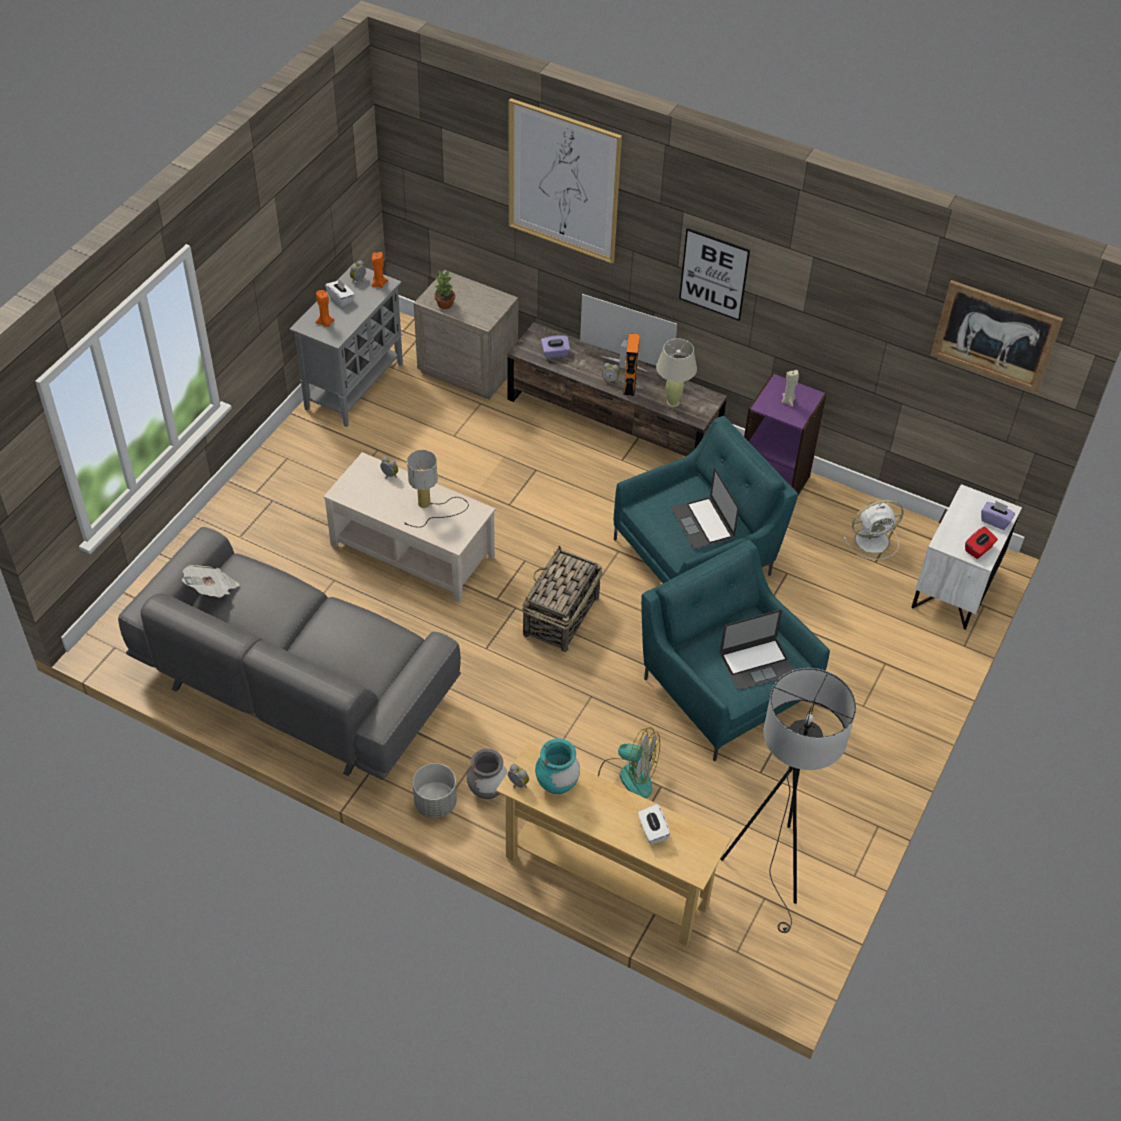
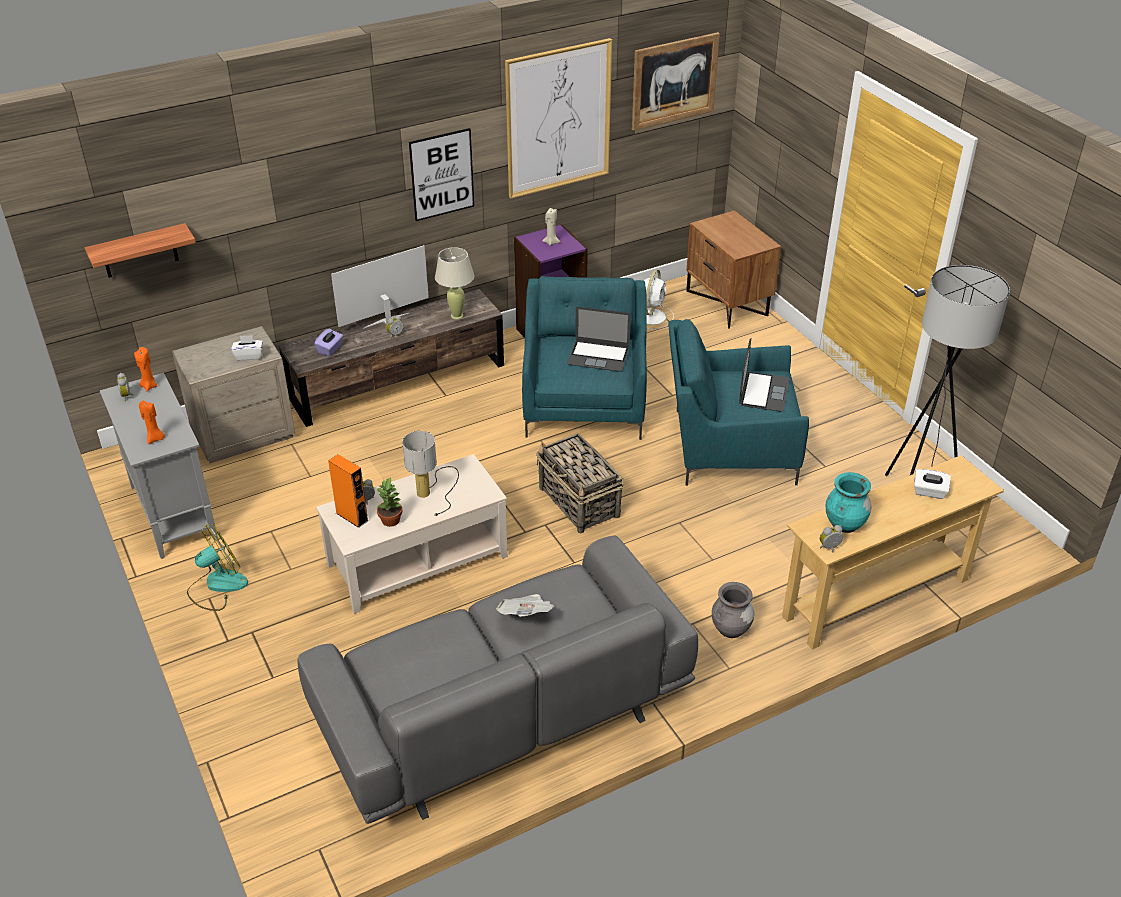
camera: 55 degrees left, 10 degrees down
(212, 589) = (384, 687): newspaper -> newspaper (526, 616)
(341, 299) = (136, 416): white tissue box -> white tissue box (249, 356)
(435, 803) = (721, 671): grey planter -> none
(443, 180) = (139, 251): none -> shelf
(445, 304) = (216, 367): potted plant -> potted plant (391, 520)
(563, 181) = (276, 169): picture -> picture (558, 119)
(627, 777) = (778, 539): fan -> fan (217, 586)
(629, 386) = (414, 328): orange speaker -> orange speaker (352, 517)
(954, 588) = (728, 303): white nightstand -> brown nightstand
(978, 549) = (757, 242): red tissue box -> none
(995, 521) = (737, 224): purple tissue box -> none

